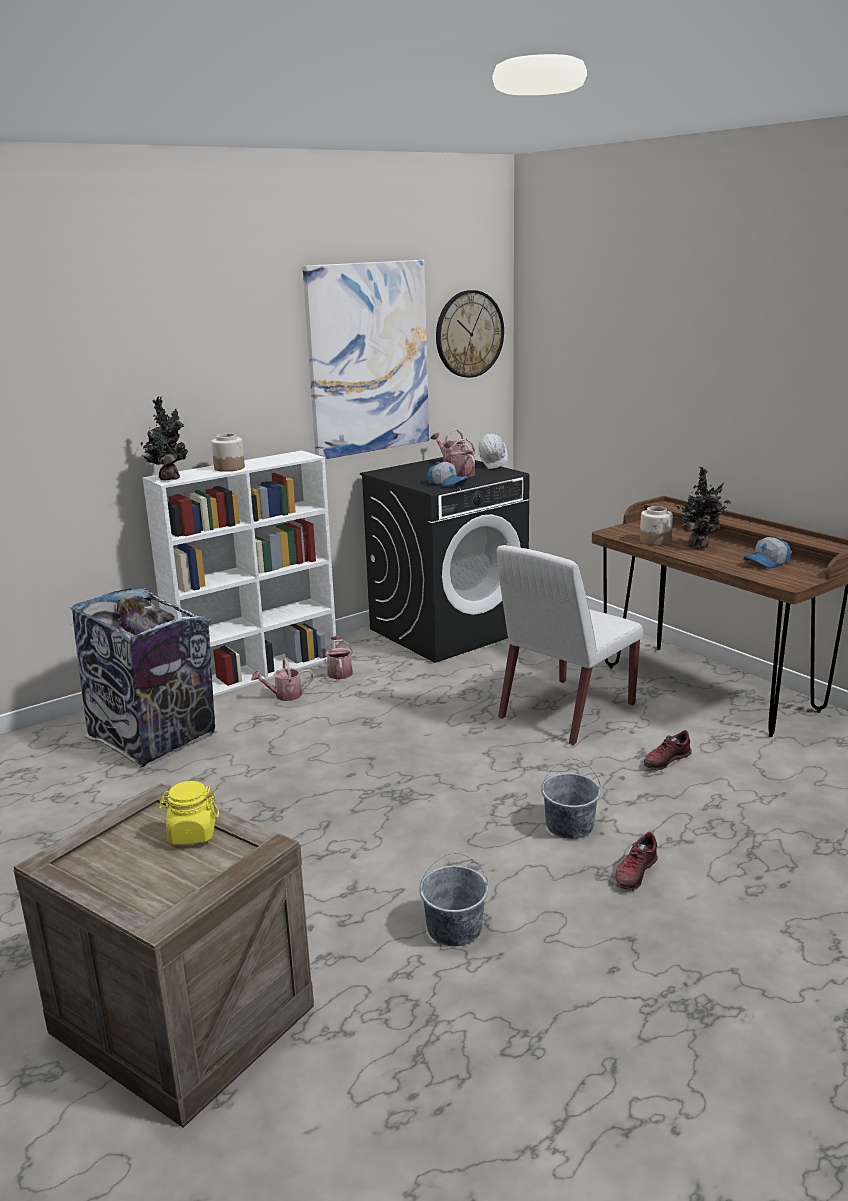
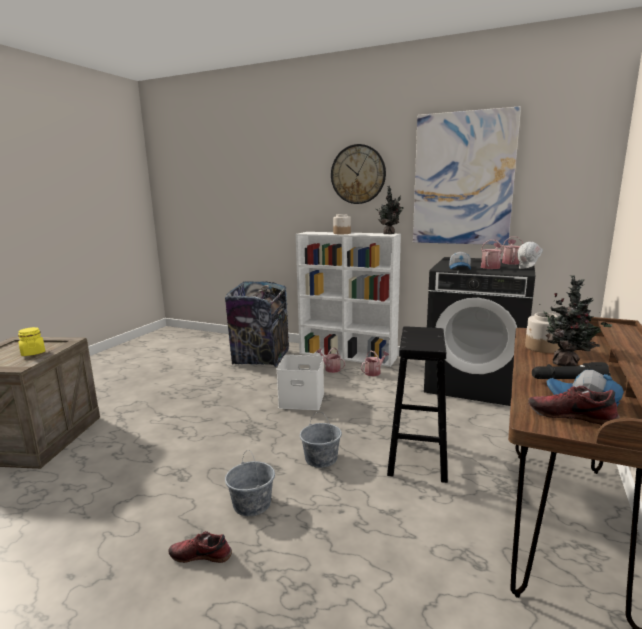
camera: 60 degrees right, 5 degrees down
(169, 478) = (309, 232): potted plant -> potted plant (389, 234)
(355, 739) = (303, 399): none -> white storage box
(453, 928) = (113, 491): grey bucket -> grey bucket (321, 458)
(469, 334) = (566, 166): wall clock -> wall clock (358, 174)
(566, 712) = (417, 457): white chair -> black stool
(666, 760) = (391, 529): shoe -> shoe (571, 415)
(732, 556) = (567, 381): none -> black flashlight

